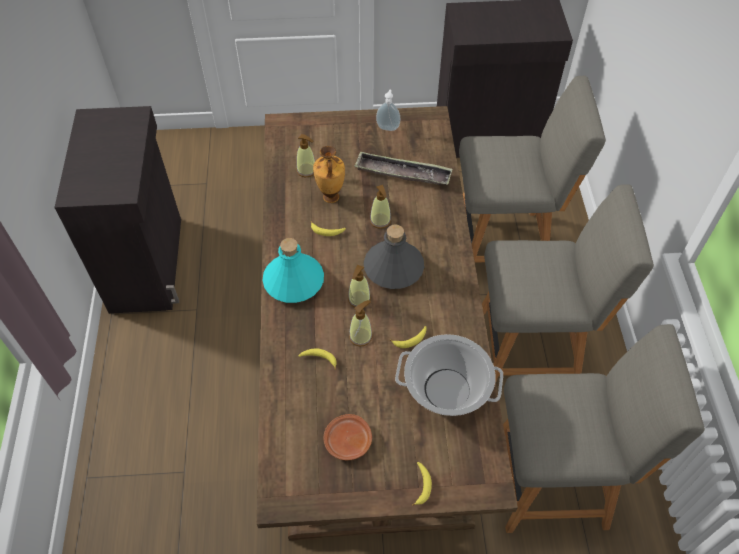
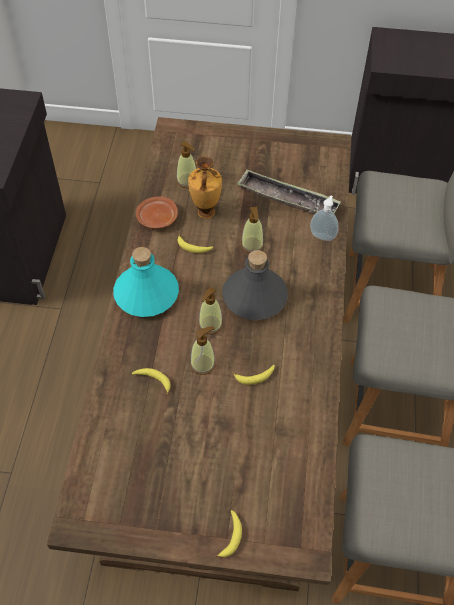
camera: 10 degrees right, 0 degrees up
(348, 441) = (163, 474): brown plate -> brown plate (157, 218)
(388, 127) = (283, 148): soap dispenser -> soap dispenser (323, 235)
(446, 390) = (281, 437): cooking pot -> none

